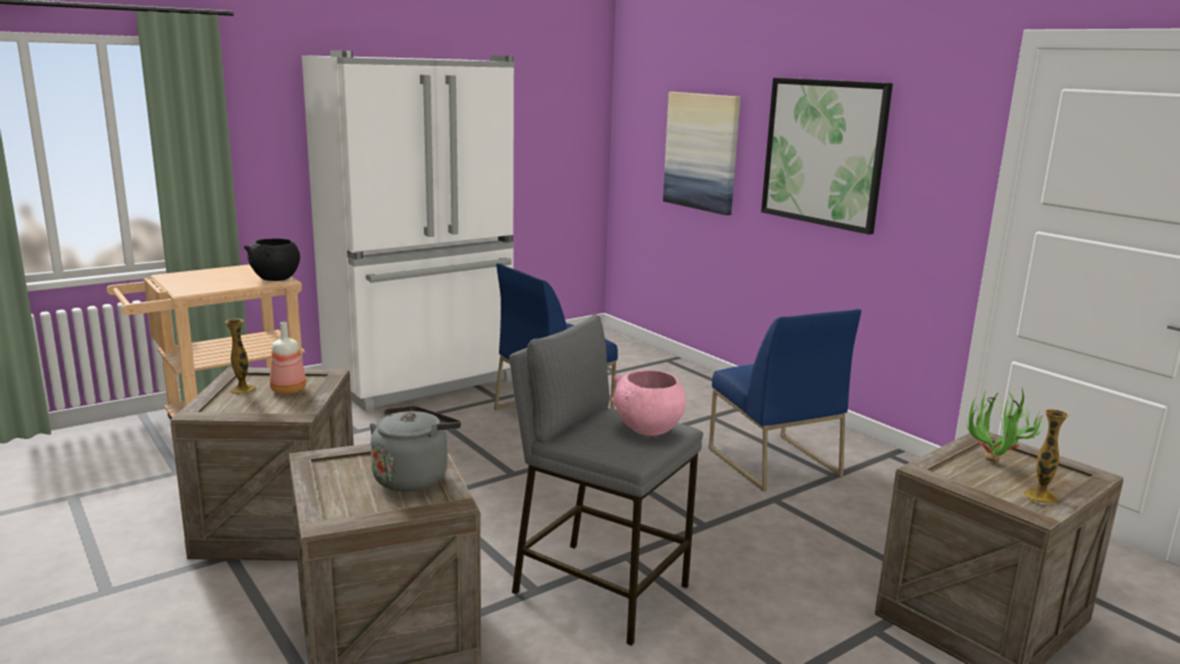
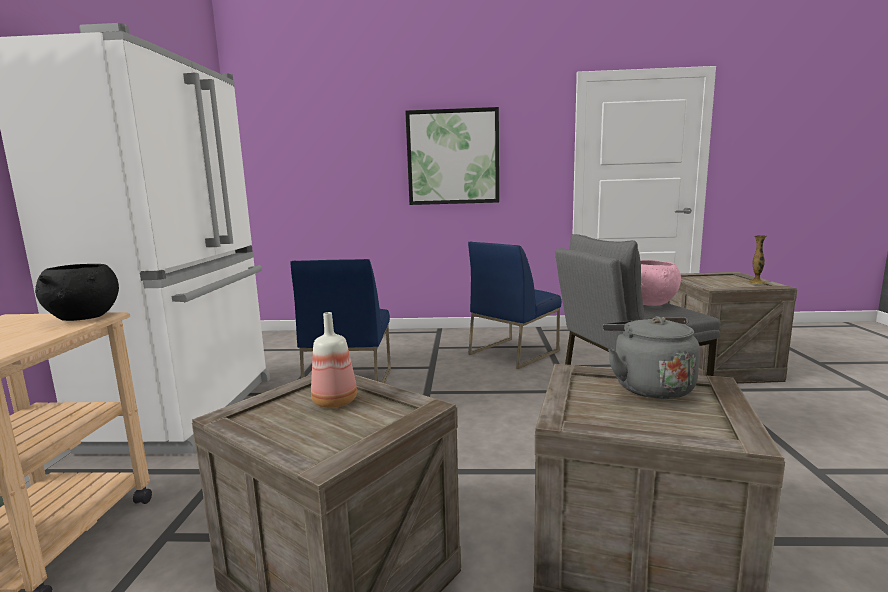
camera: 50 degrees left, 5 degrees down
(243, 390) = (286, 424): vase -> none
(701, 152) = (341, 171): picture -> none
(772, 462) = (513, 352): blue chair -> blue chair turned 120 degrees clockwise
(994, 466) = (712, 281): potted plant -> none

